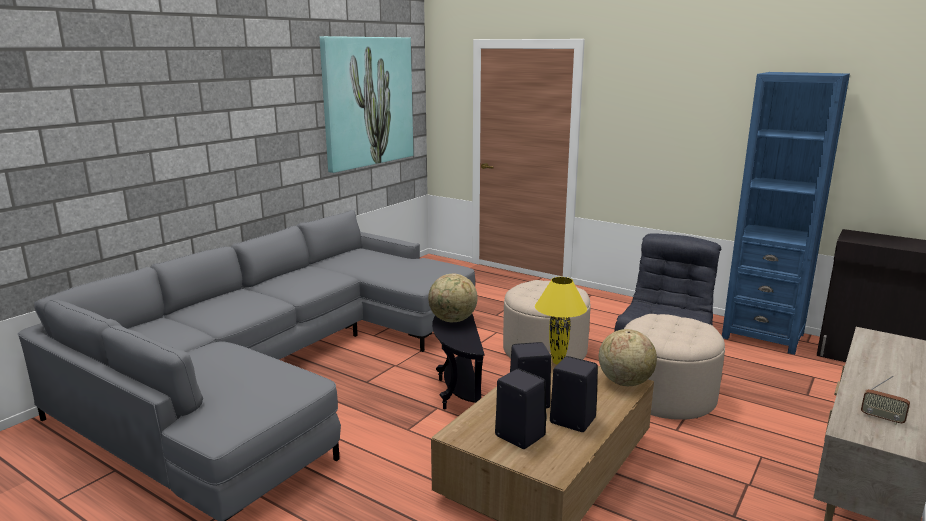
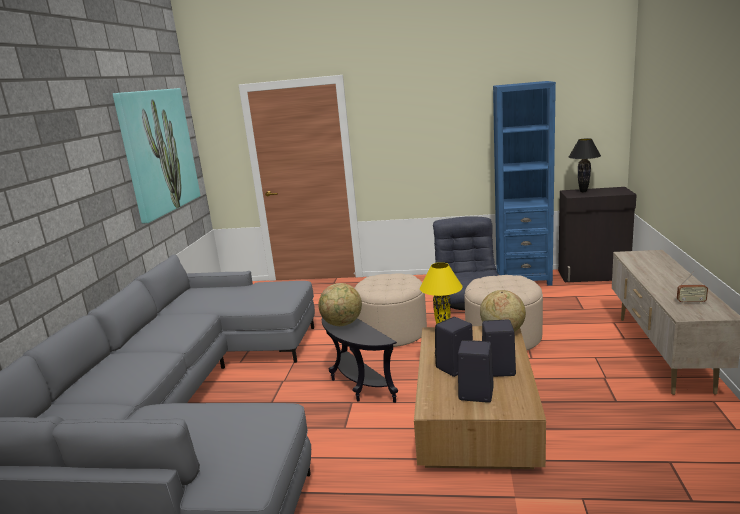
camera: 25 degrees left, 0 degrees up
(873, 237) = (583, 191): none -> black table lamp

